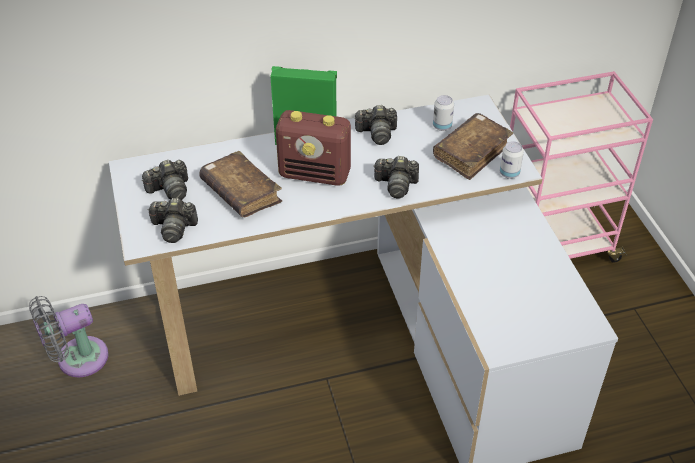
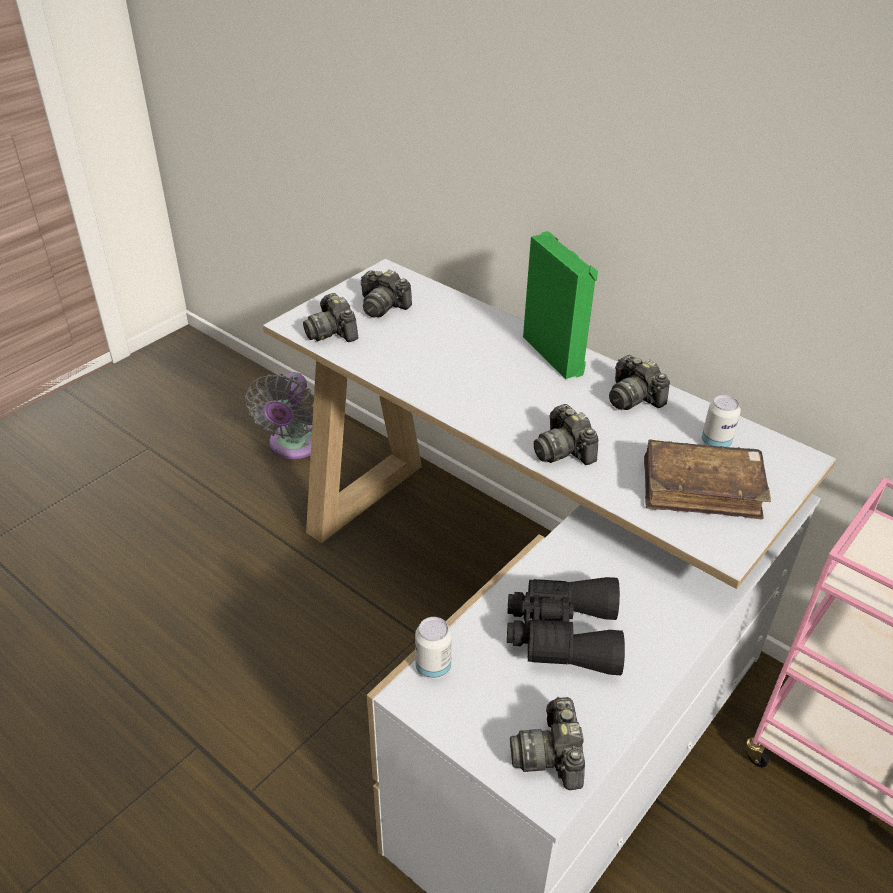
camera: 55 degrees right, 5 degrees down
(77, 359) = (294, 446): grey fan -> grey fan turned 105 degrees counterclockwise
(241, 193) = (425, 348): brown book -> none
(315, 174) = (510, 383): radio -> none
(502, 269) = (563, 635): none -> black binoculars
(509, 173) = (706, 542): can -> can (433, 667)
(573, 315) = (551, 755): none -> camera

